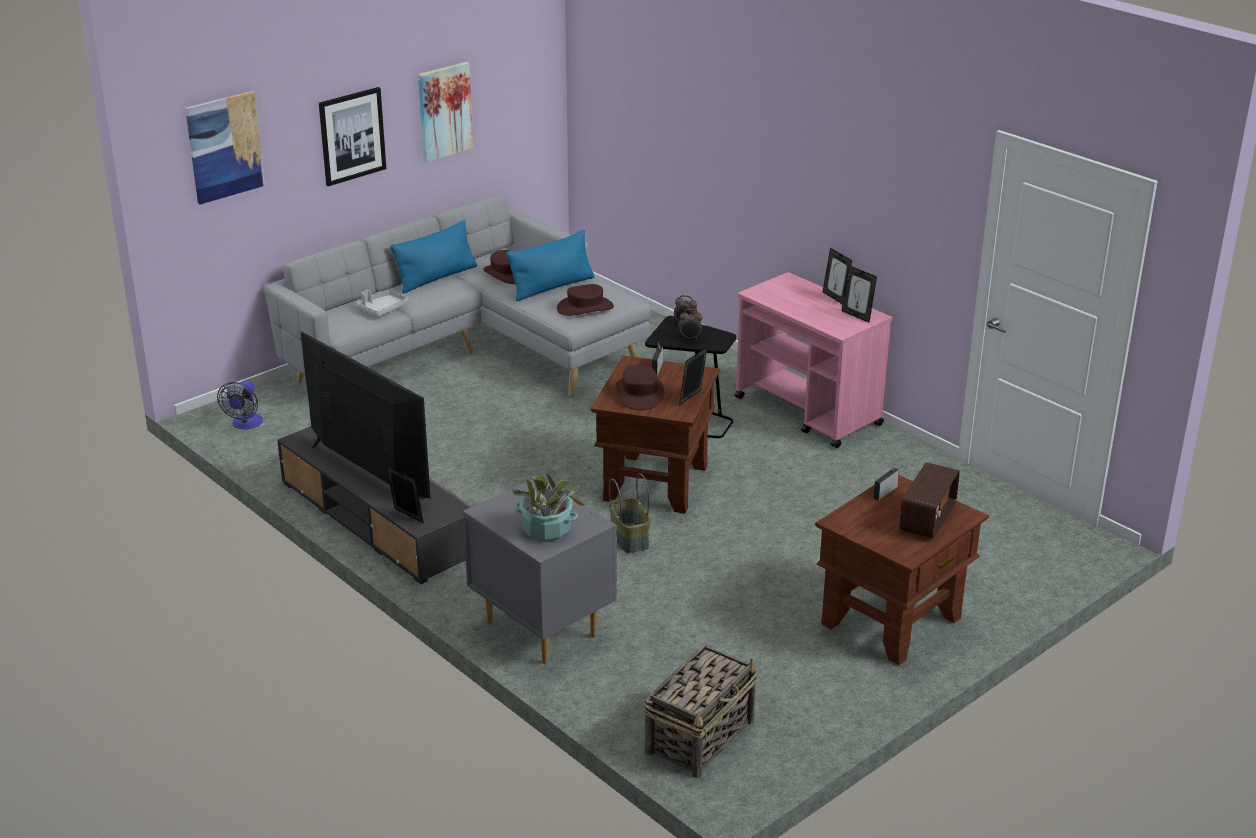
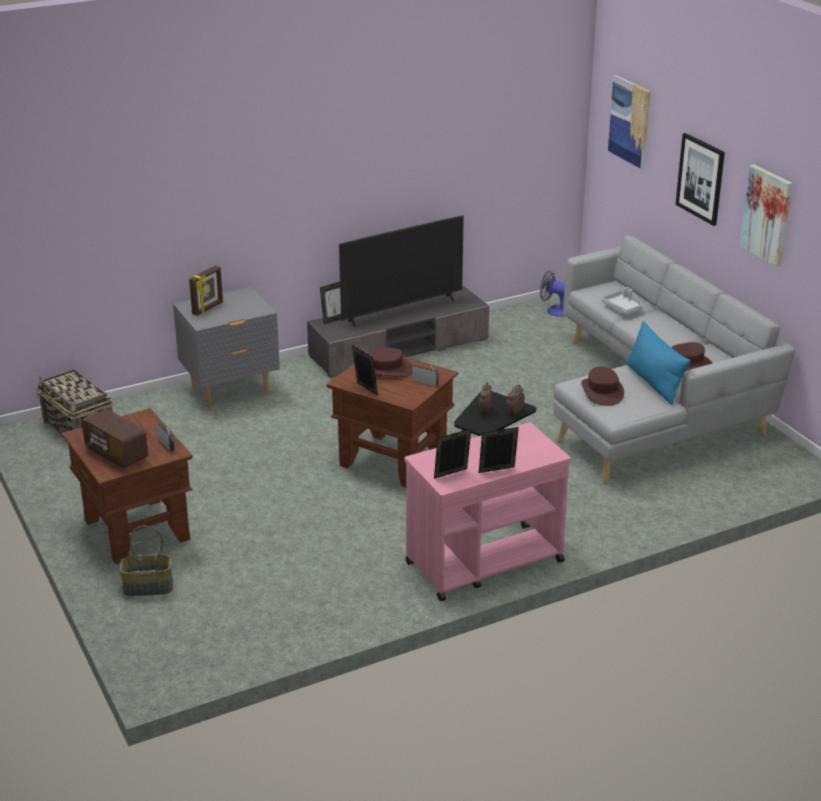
camera: 105 degrees right, 0 degrees up
(436, 278) = (683, 333): blue pillow -> none
(546, 529) = (208, 308): potted plant -> picture frame
(630, 538) = (318, 437): basket -> basket (147, 588)

